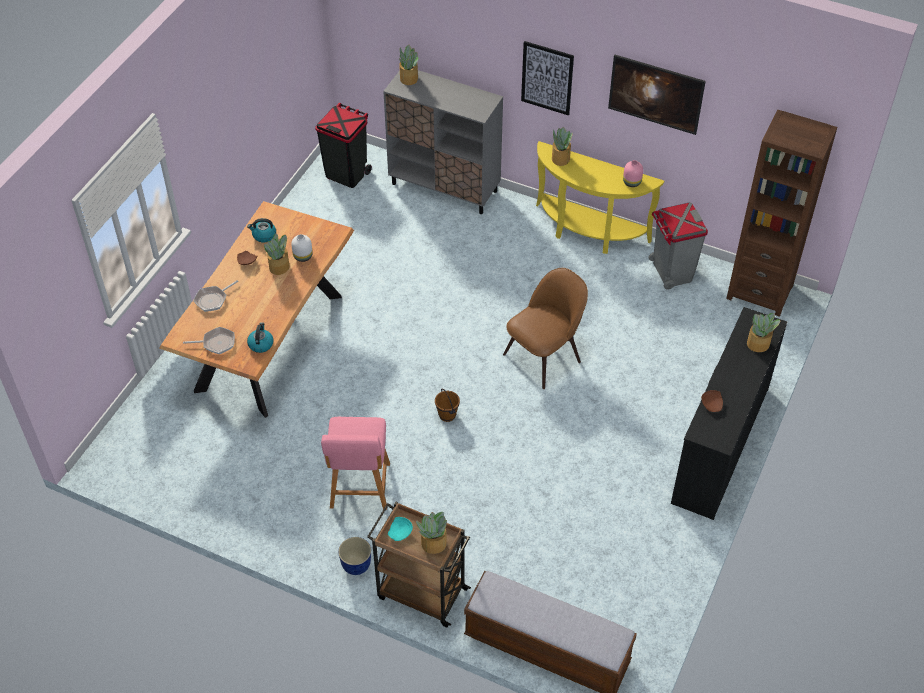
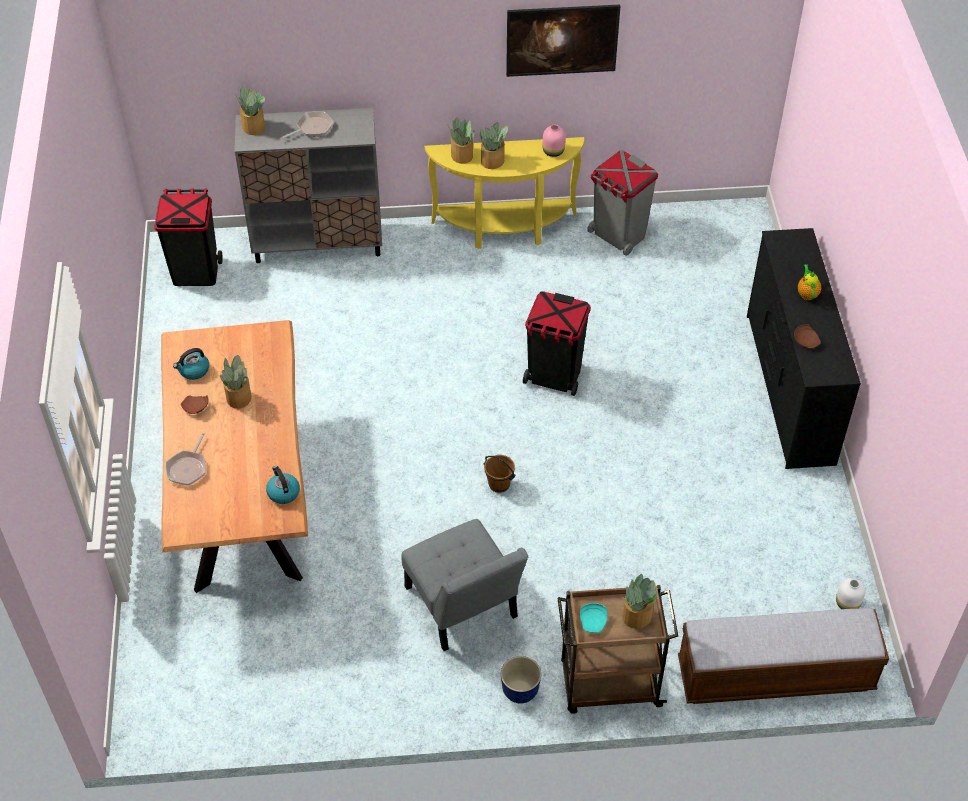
camera: 30 degrees left, 0 degrees up
(216, 343) = (230, 514): frying pan -> frying pan (312, 128)
(302, 256) = (257, 374): white vase -> white vase (847, 603)
(359, 488) = (463, 607): pink stool -> grey chair
(544, 356) = (554, 377): brown chair -> black trash can
(547, 78) = (425, 67): picture -> none
(742, 369) = (807, 293): none -> teapot
(758, 344) = (804, 262): potted plant -> potted plant (493, 161)
(760, 291) = (716, 220): brown bookcase -> none

